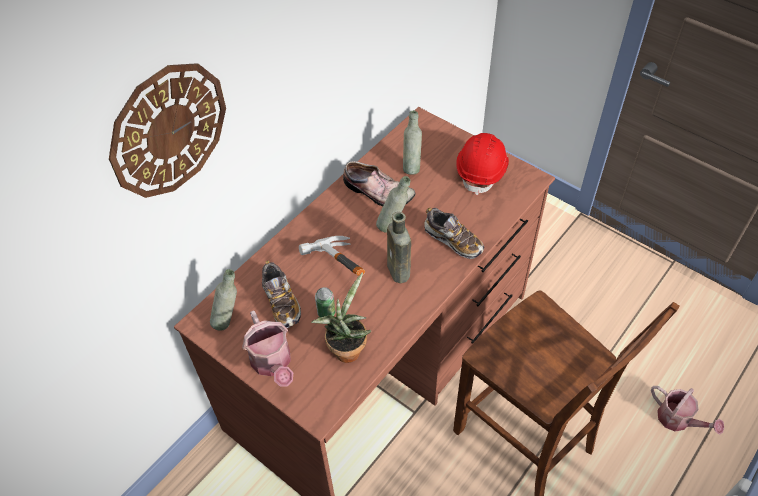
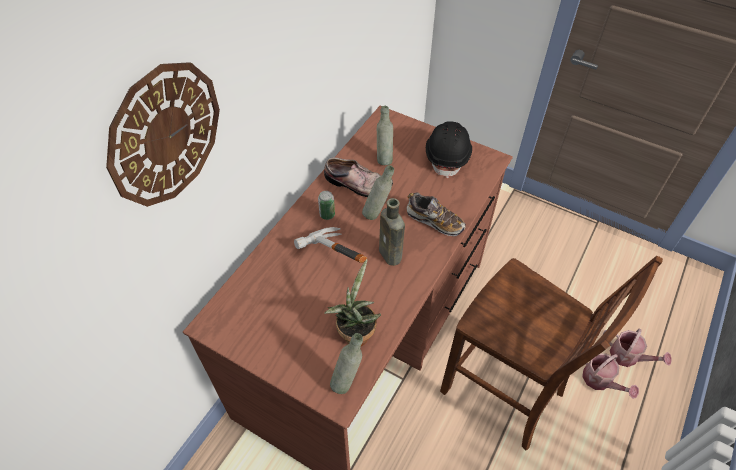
camera: 10 degrees left, 0 degrees up
(229, 320) = (237, 319): grey bottle -> grey bottle (347, 381)
(273, 363) = (286, 356): watering can -> watering can (600, 381)
(281, 302) = (285, 296): shoe -> none
(326, 312) = (329, 301): can -> can (327, 214)
(482, 170) = (447, 156): red hard hat -> black hard hat

